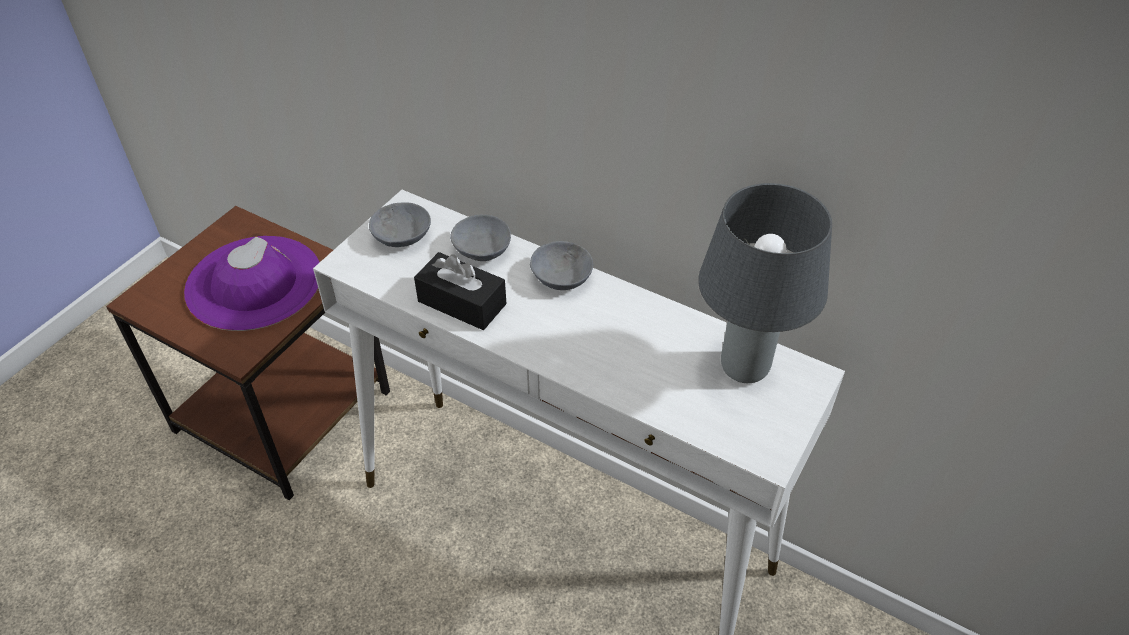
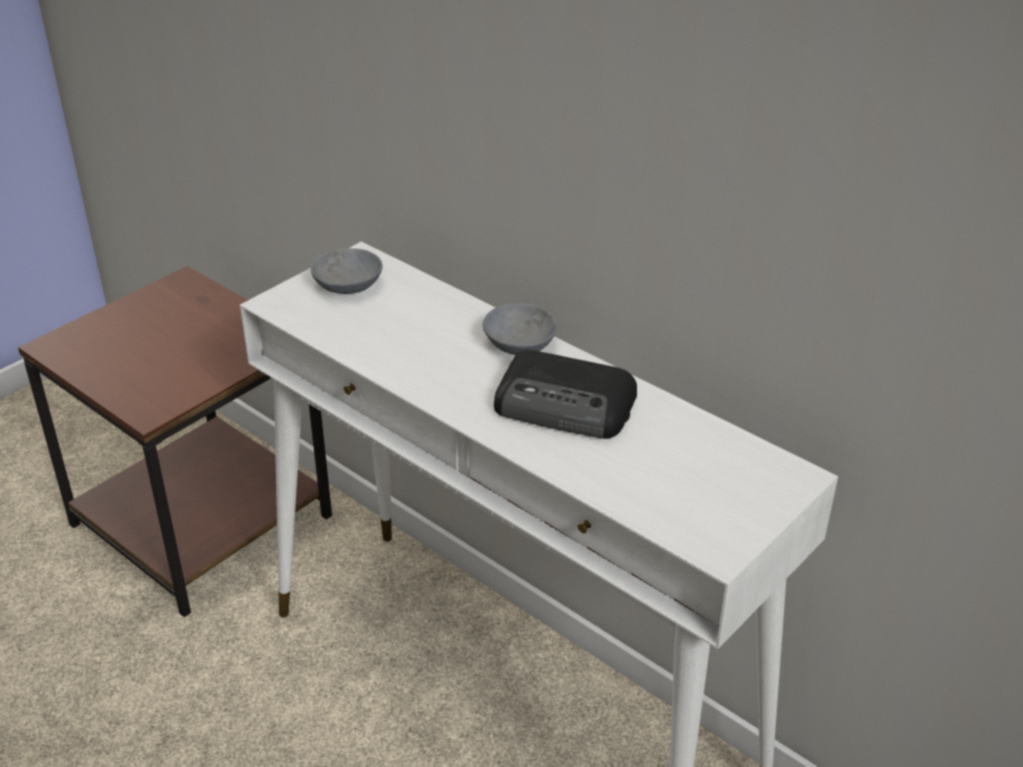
camera: 10 degrees right, 10 degrees down
(254, 283) = (185, 343): purple hat -> none
(462, 302) = (396, 355): black tissue box -> none
(484, 249) = (437, 307): grey bowl -> none
(615, 334) = (566, 406): none -> radio
(743, 369) = (711, 458): grey table lamp -> none

